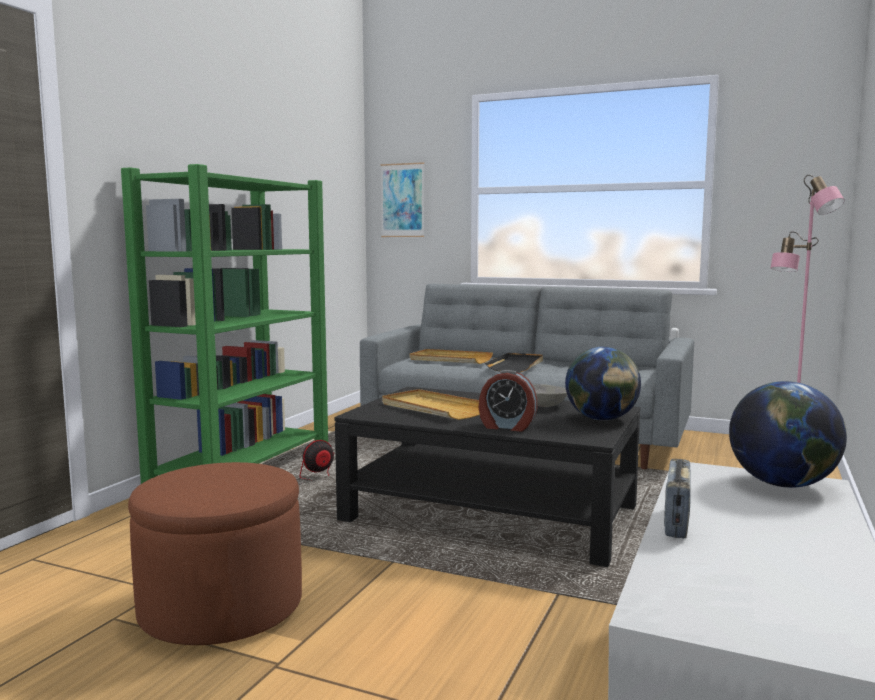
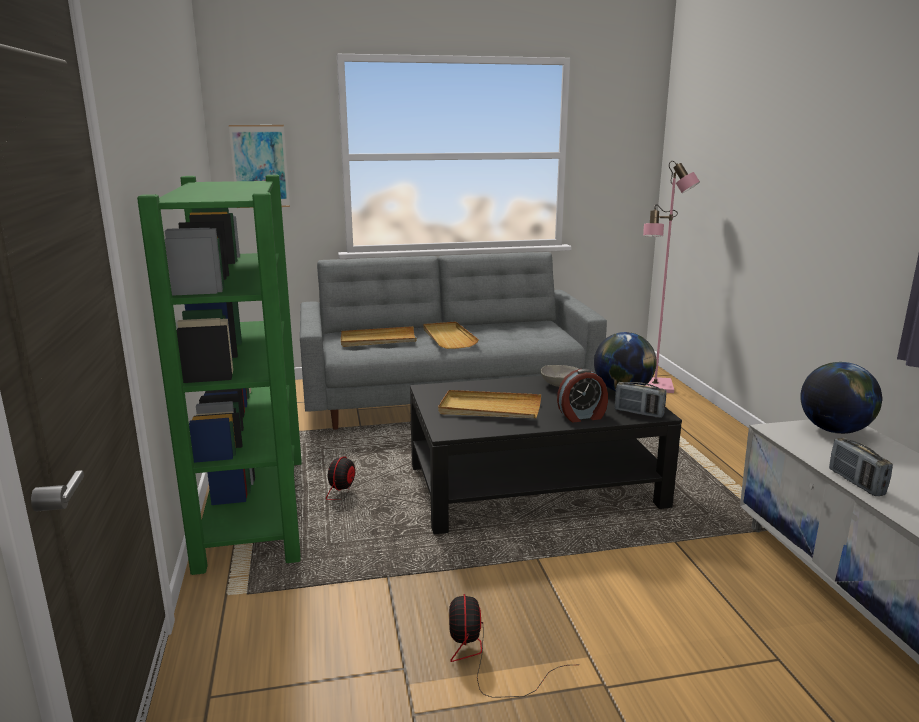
camera: 35 degrees left, 10 degrees up
(221, 607) = (484, 659): brown ottoman -> fan
(516, 365) = (448, 337): black tray -> beige tray
(574, 435) = (638, 413): none -> radio

